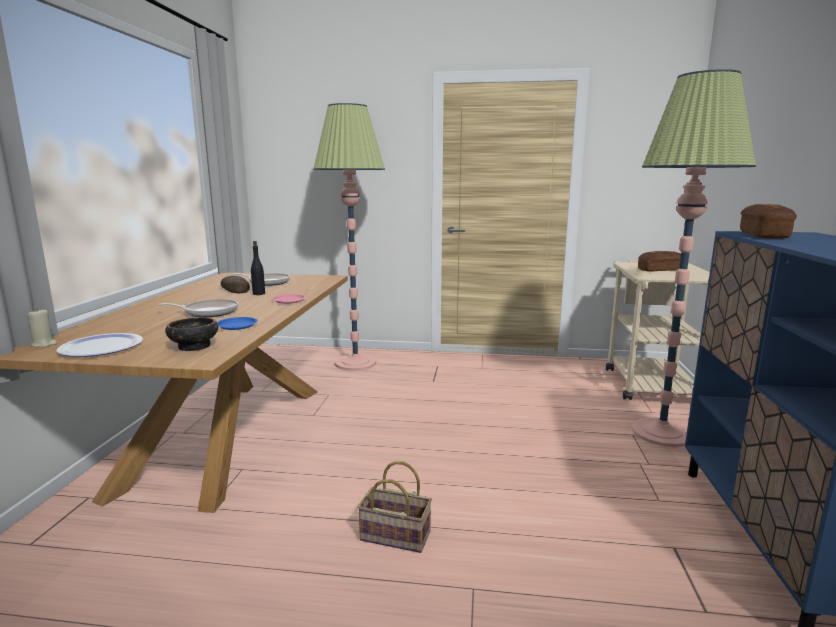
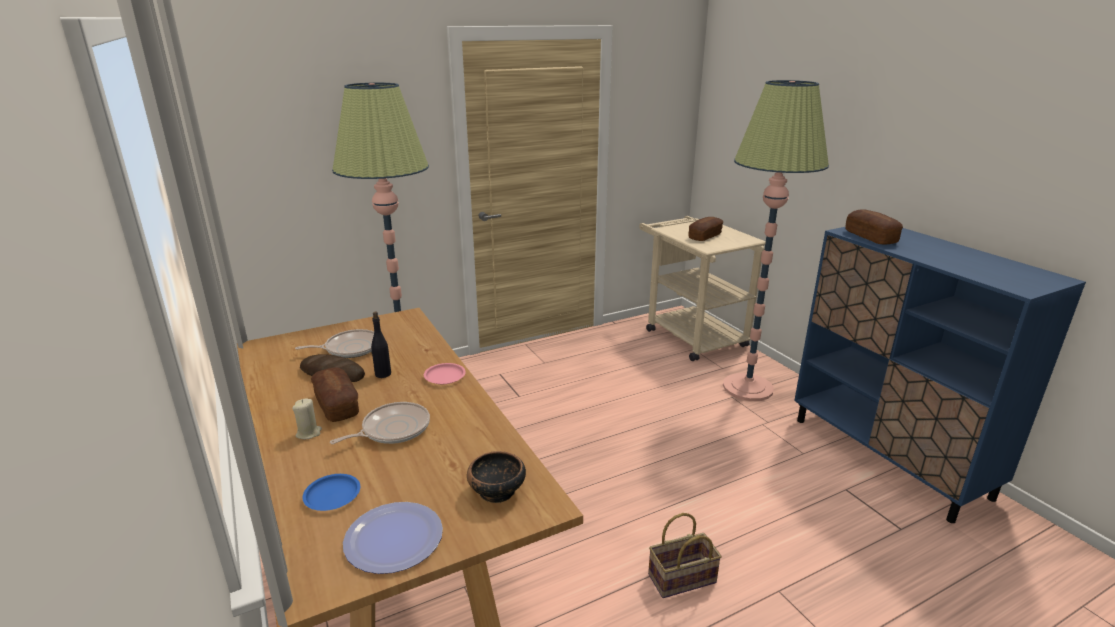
camera: 35 degrees left, 10 degrees up
(44, 344) = (305, 568): beige candle -> beige candle (309, 433)
(207, 299) = (337, 405): none -> bread
(236, 326) = (473, 440): blue plate -> blue plate (332, 496)

